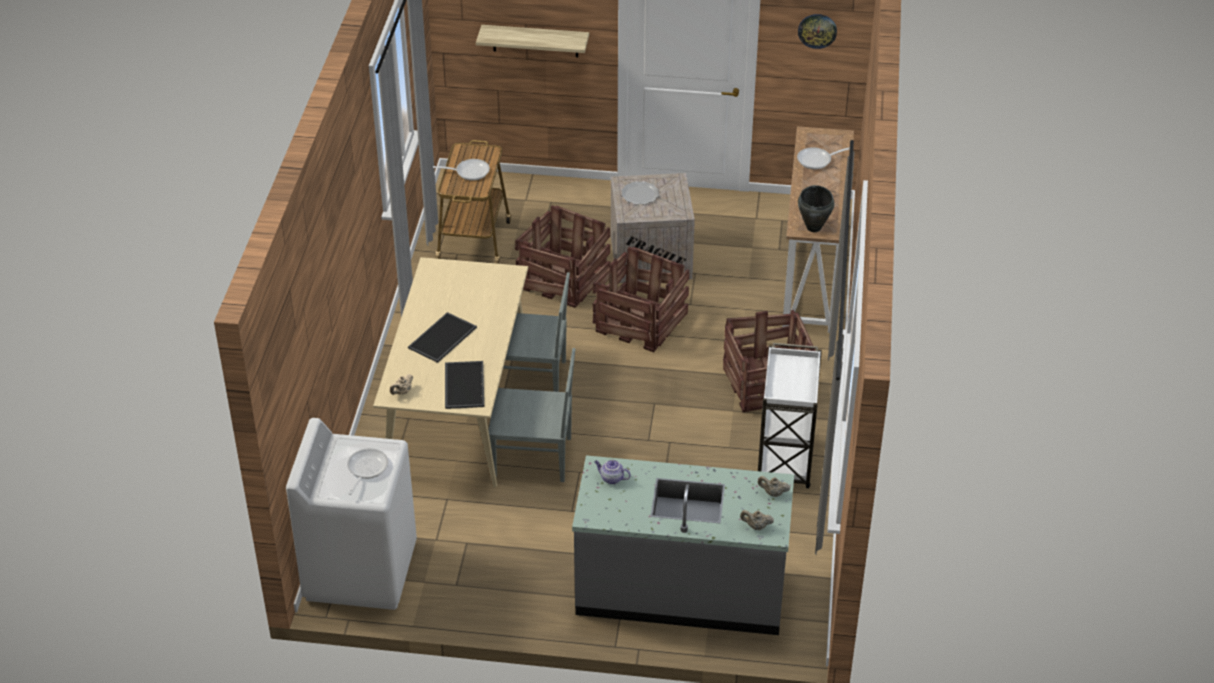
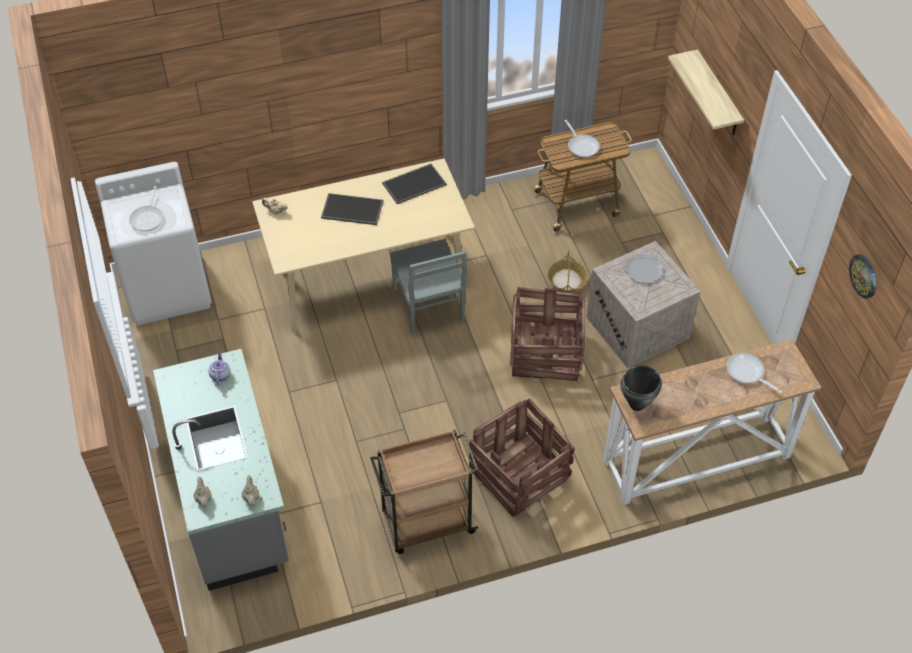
camera: 65 degrees right, 10 degrees up
(366, 469) = (148, 218): frying pan -> frying pan turned 105 degrees clockwise
(463, 384) = (303, 243): tray -> tray (414, 183)
(534, 457) = (338, 344): grey chair -> none
(564, 279) = (567, 280): crate -> basket
(785, 460) = (426, 523): white cart -> brown cart

